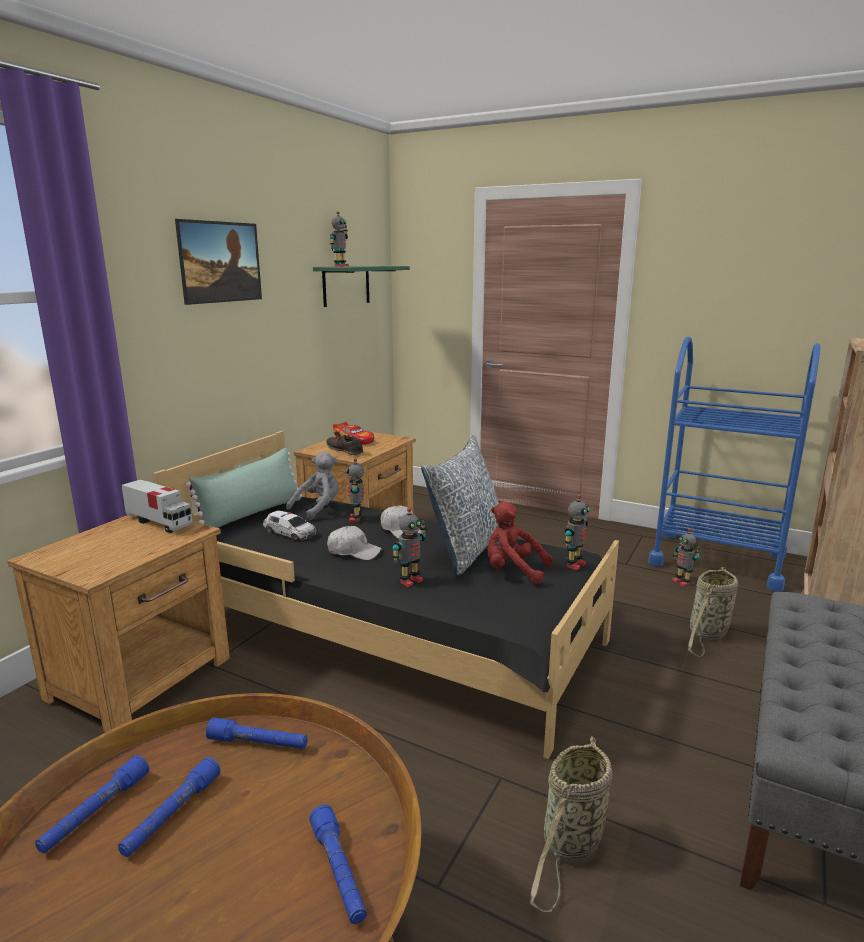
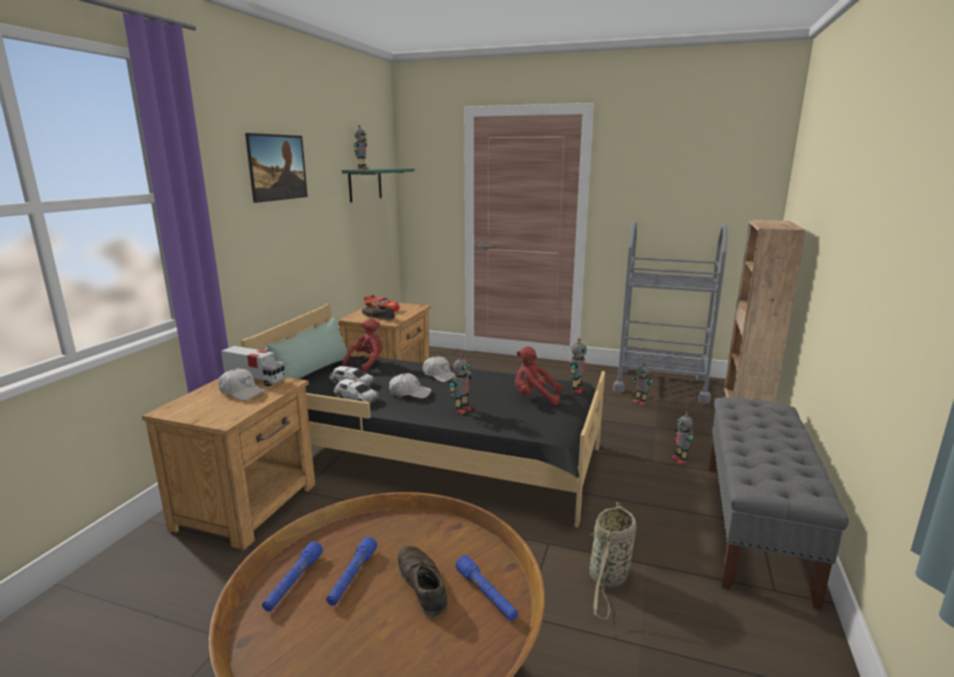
camera: 10 degrees left, 0 degrees up
(134, 538) = (242, 392): none -> white cap
(258, 743) = (394, 526): blue flashlight -> none
(258, 841) = (422, 585): none -> brown shoe
(286, 553) = (357, 398): none -> toy car
(318, 508) = (367, 363): grey plush toy -> red plush toy
(356, 519) = (401, 369): toy robot -> toy robot (680, 460)
(467, 548) = (495, 385): pillow -> none
(707, 634) = (665, 435): basket -> none
(717, 560) = (660, 385): blue cart -> grey cart

